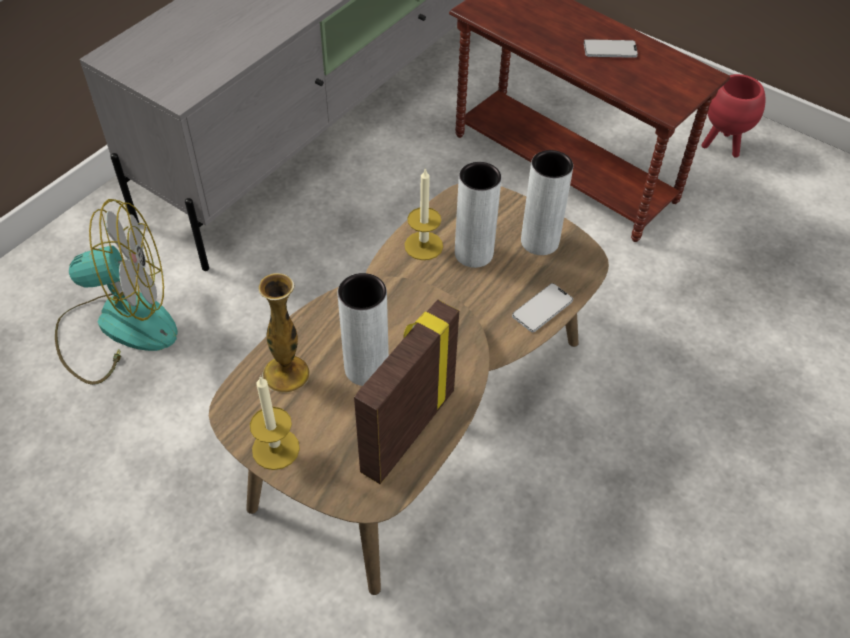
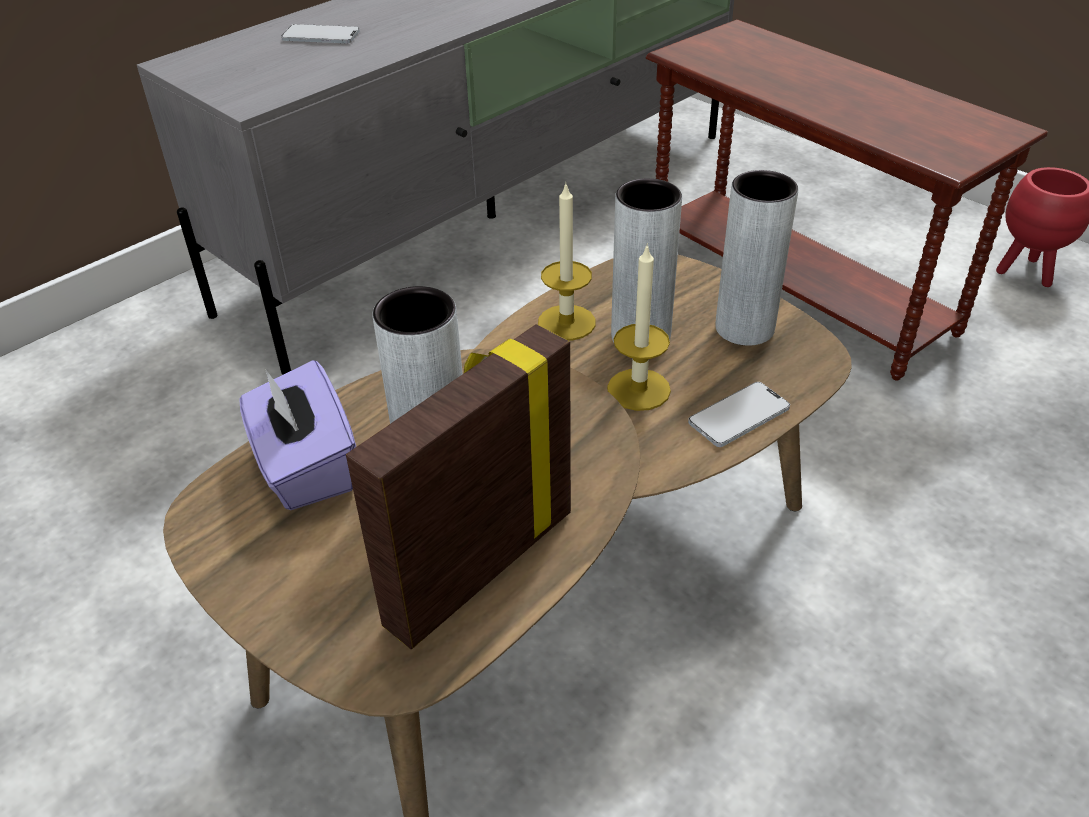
camera: 10 degrees right, 10 degrees down
(118, 326) = (148, 433): fan -> none
(275, 449) = (253, 575): candle -> candle (638, 389)
(286, 374) = (306, 467): vase -> purple tissue box
(610, 50) = (867, 97): phone -> phone (321, 36)

